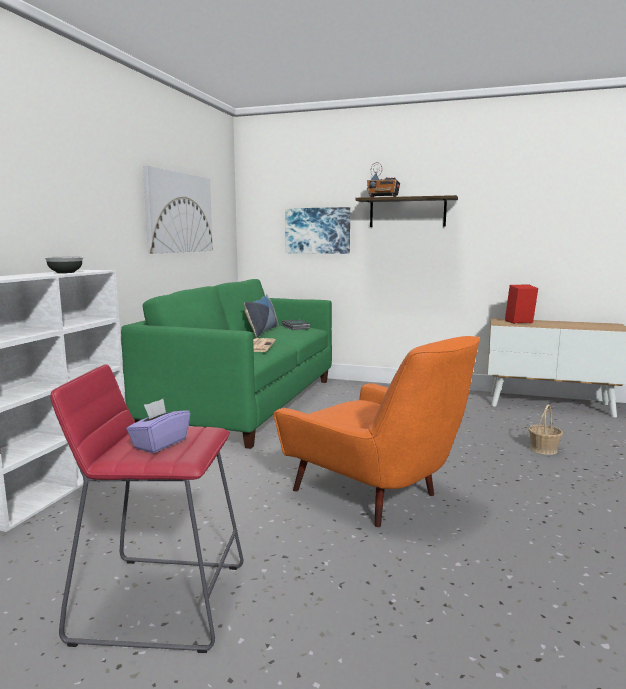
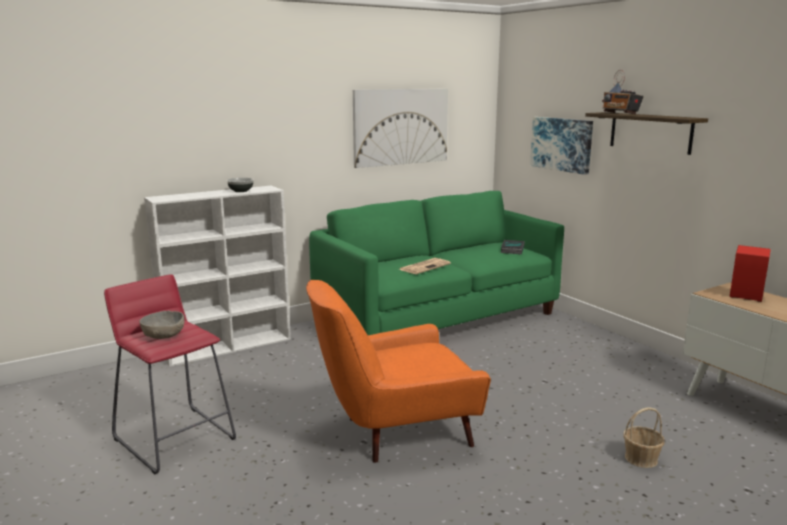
camera: 40 degrees right, 5 degrees up
(160, 444) = (164, 335): purple tissue box -> grey bowl
(262, 331) = (472, 249): pillow -> none
(376, 496) = (396, 433): orange armchair -> orange armchair turned 75 degrees clockwise

